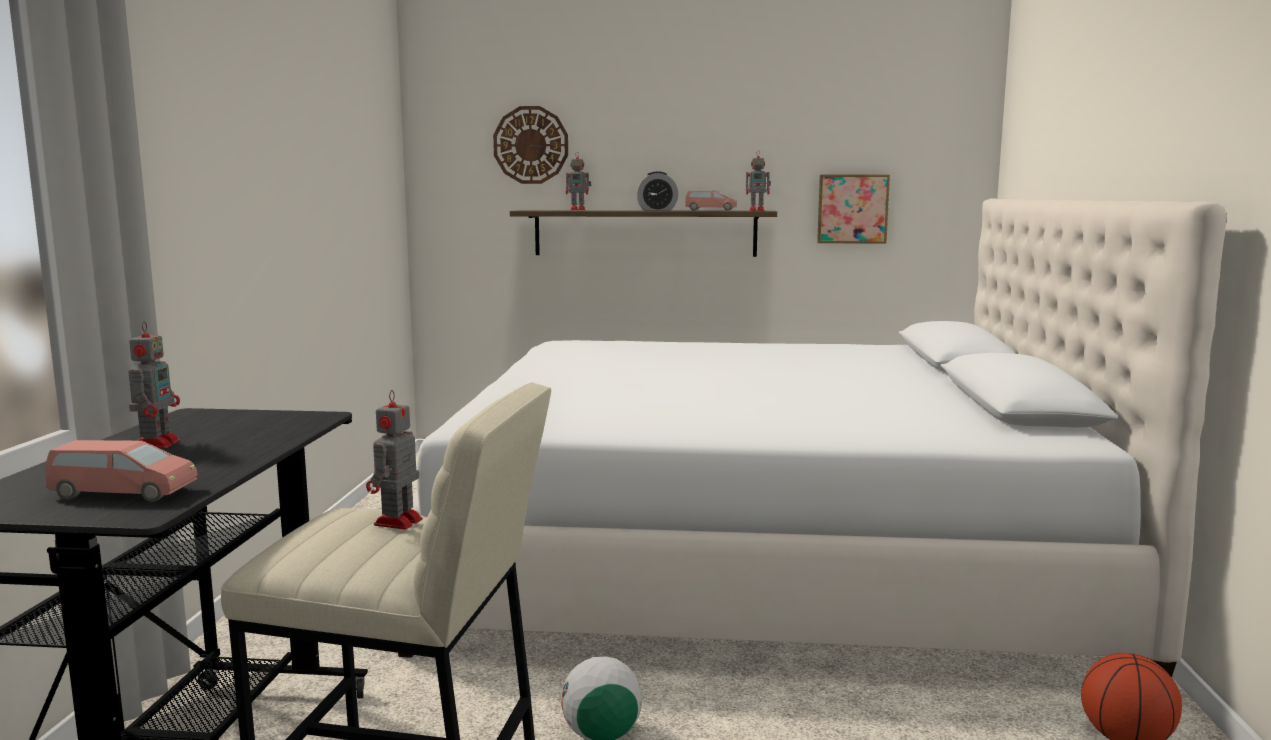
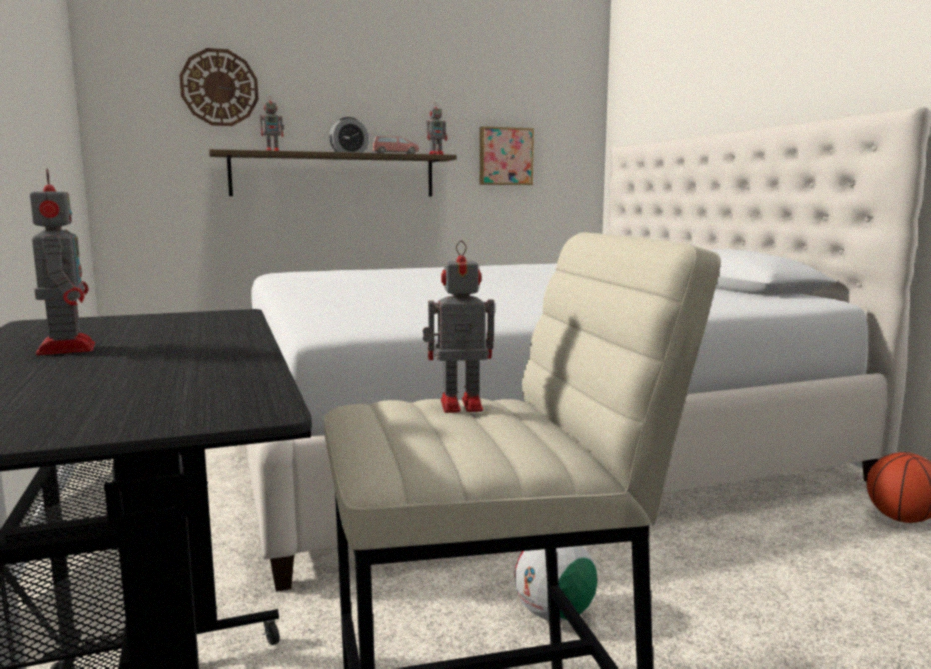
camera: 25 degrees left, 0 degrees up
(123, 493) = (152, 394): pink toy car -> none
(397, 523) = (458, 405): toy robot -> toy robot turned 90 degrees clockwise

